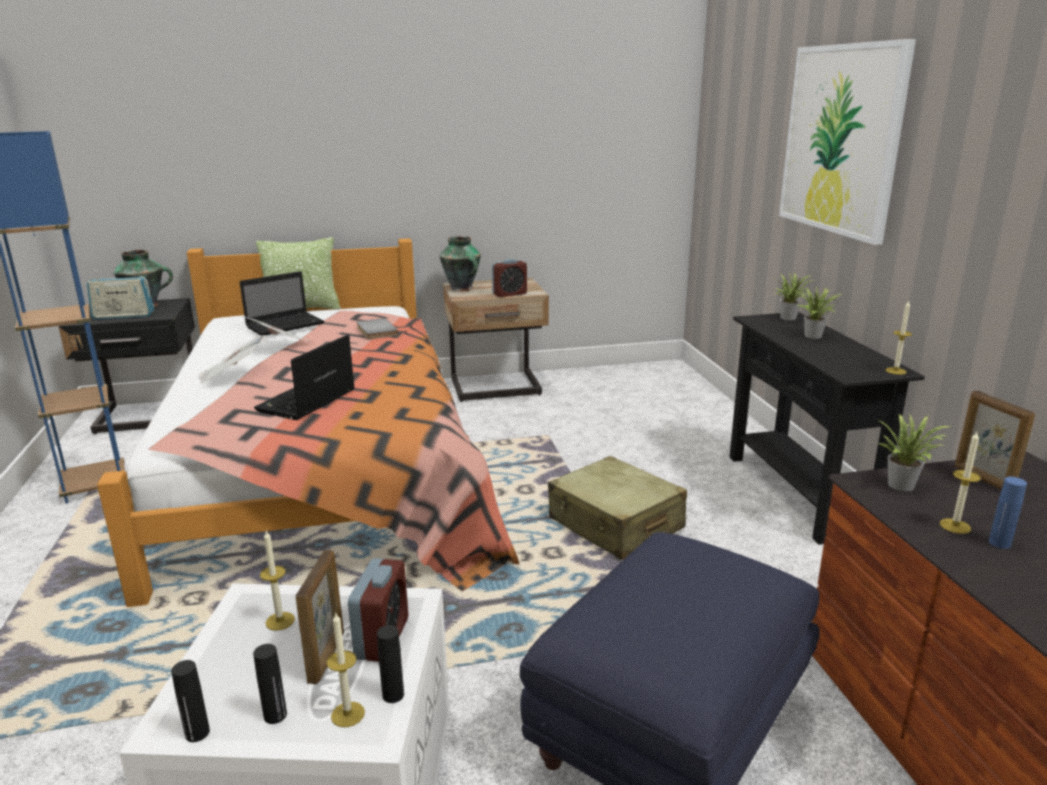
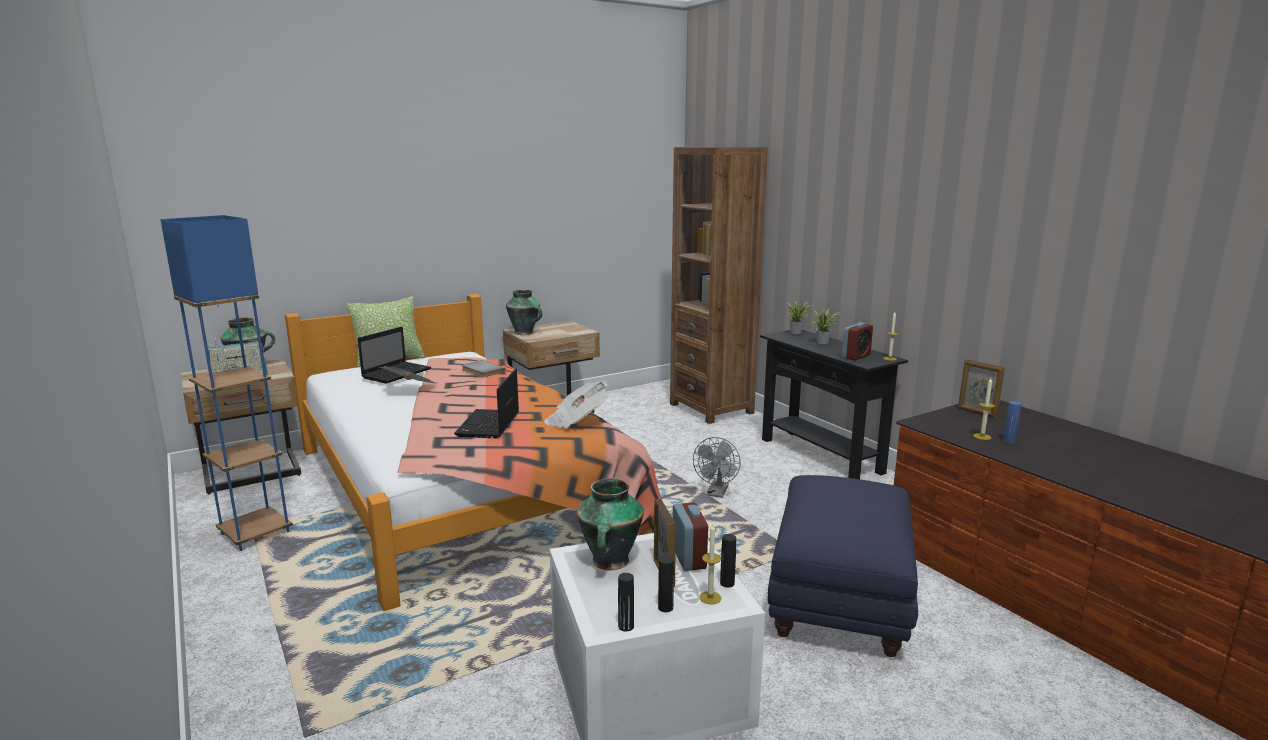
camera: 20 degrees left, 5 degrees down
(149, 418) = (253, 473): black nightstand -> beige nightstand
(232, 377) = (398, 416): newspaper -> newspaper (576, 421)
(280, 621) = (610, 562): candle -> vase
(509, 294) = (568, 334): alarm clock -> alarm clock (856, 356)
(615, 524) = (717, 493): beige suitcase -> grey fan
(691, 405) = (711, 408): none -> brown bookcase
(841, 140) = (821, 209): picture -> none
(903, 485) = (940, 420): potted plant -> none

